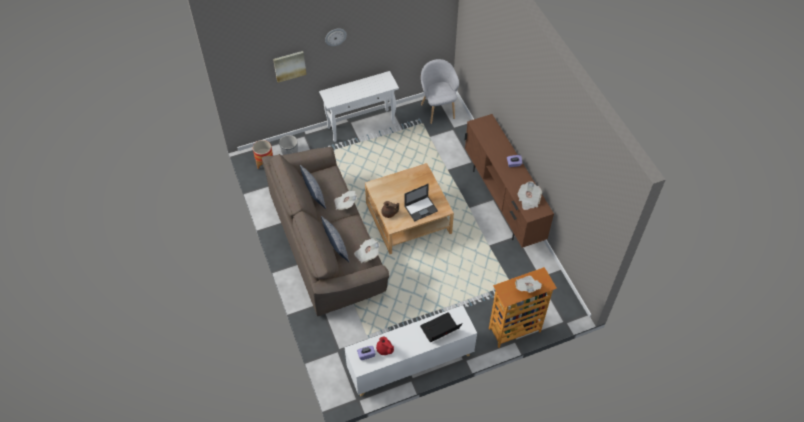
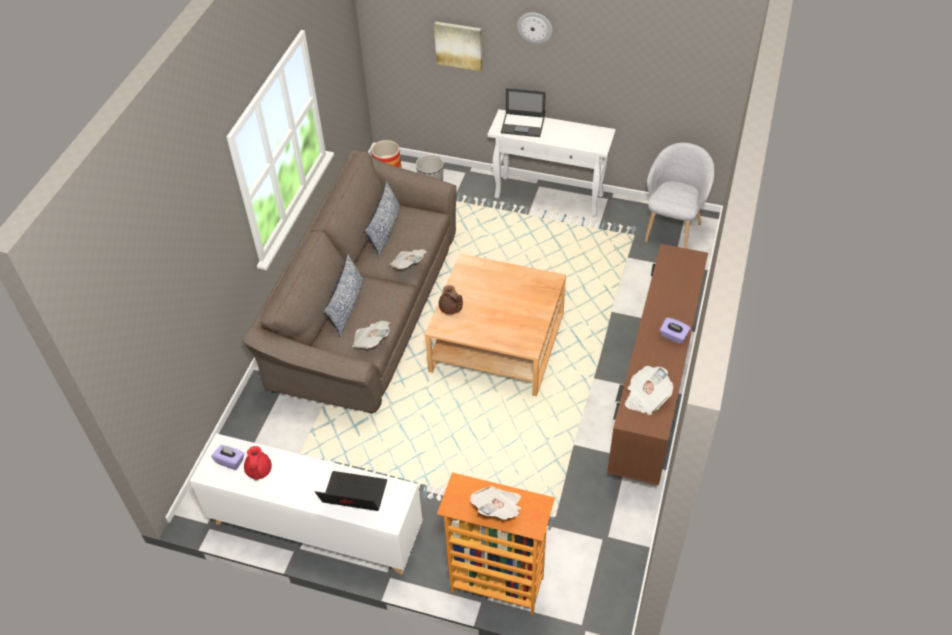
camera: 40 degrees right, 5 degrees down
(421, 208) = (499, 327): laptop -> laptop (523, 125)

